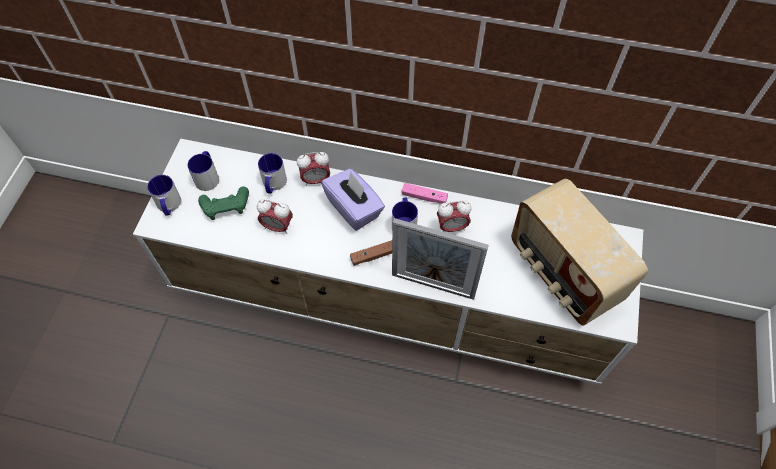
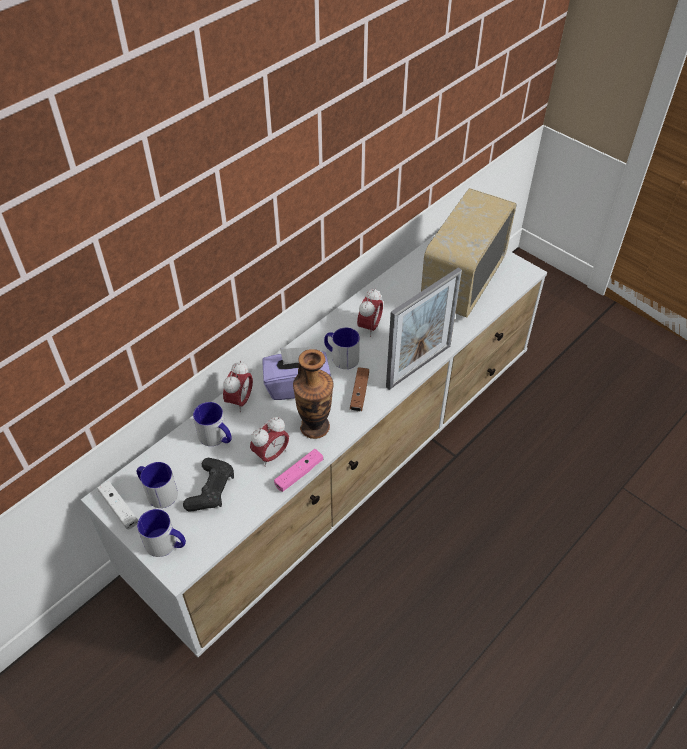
camera: 60 degrees left, 10 degrees down
(183, 163) = (119, 508): none -> white game controller
(226, 206) = (211, 490): green game controller -> black game controller
(320, 242) = (315, 427): none -> vase
(424, 197) = (324, 331): pink game controller -> pink game controller (299, 474)
(562, 273) = (462, 282): radio -> radio turned 120 degrees clockwise

